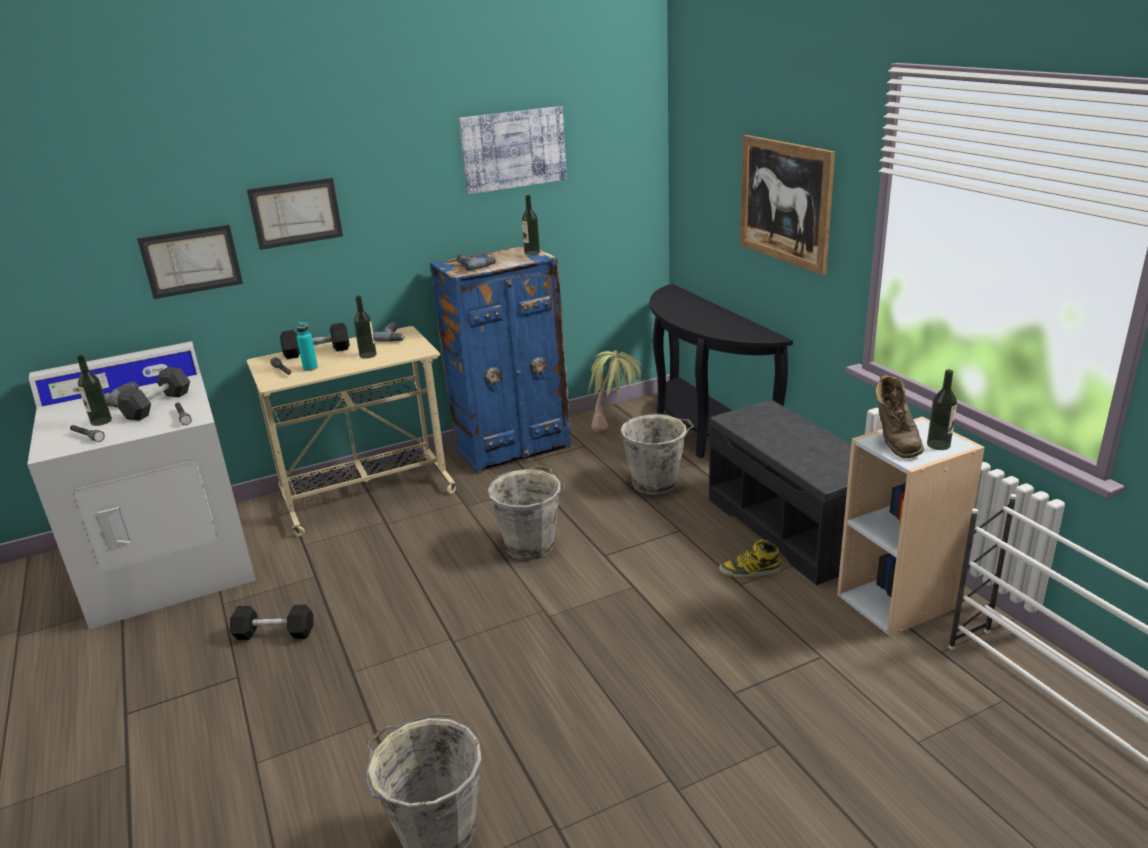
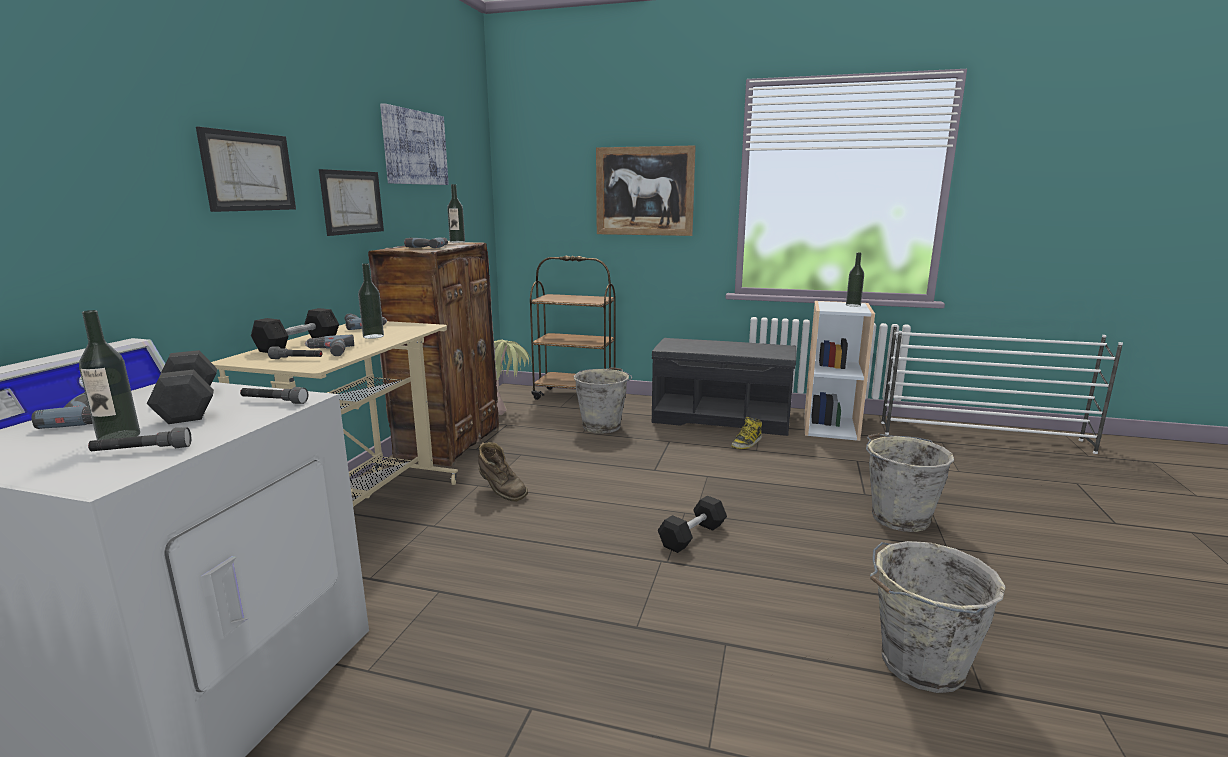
camera: 50 degrees left, 10 degrees down
(191, 261) = (124, 216): picture -> picture (352, 202)
(275, 633) = (493, 652): black dumbbell -> black dumbbell (692, 536)
(310, 368) = (329, 352): turquoise bottle -> power drill
(513, 448) = (449, 443): blue cabinet -> brown cabinet
(531, 545) = (592, 485): grey bucket -> grey bucket (898, 517)
(701, 434) = (575, 396): black console table -> brown cart
(895, 442) = (836, 308): brown boot -> brown boot (501, 492)

